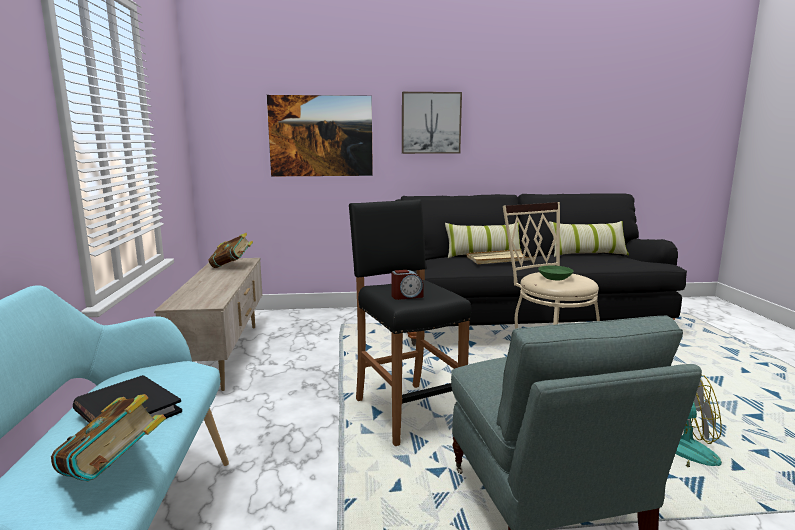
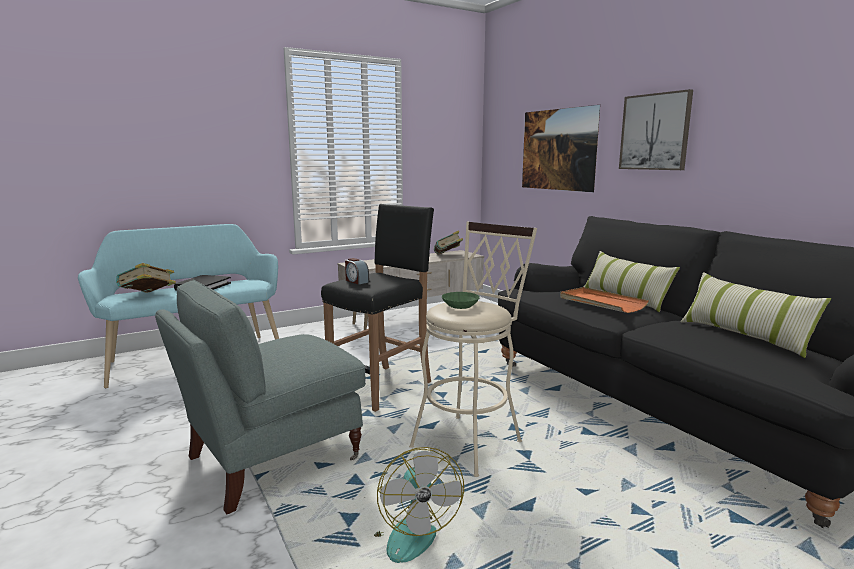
camera: 65 degrees right, 0 degrees up
(499, 259) = (601, 302): beige tray -> orange tray

